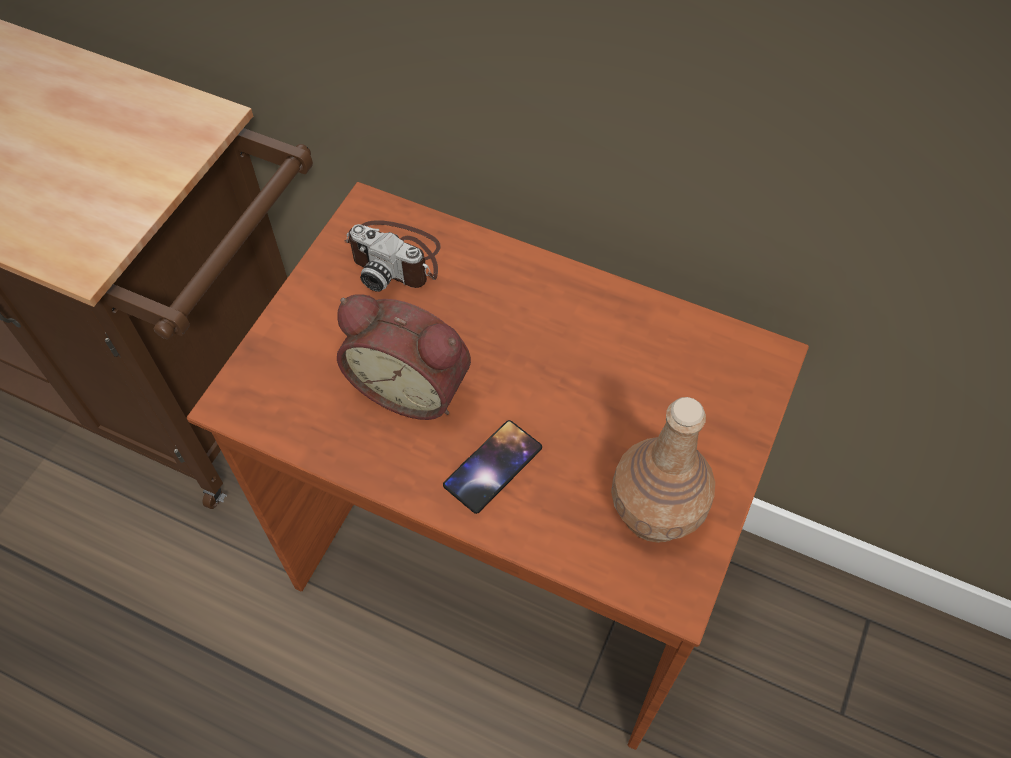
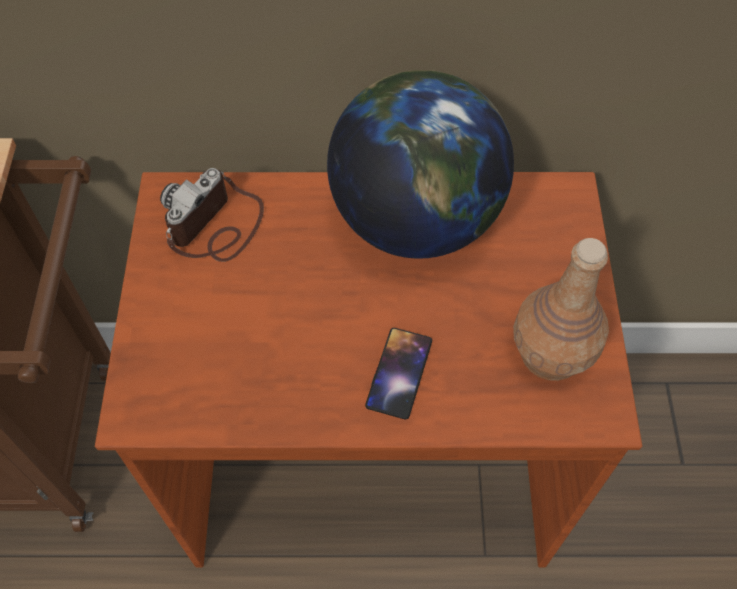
camera: 25 degrees left, 0 degrees up
(396, 258) = (216, 226): camera -> camera turned 120 degrees clockwise
(412, 385) = (291, 332): alarm clock -> none
(592, 323) = (416, 219): none -> globe

